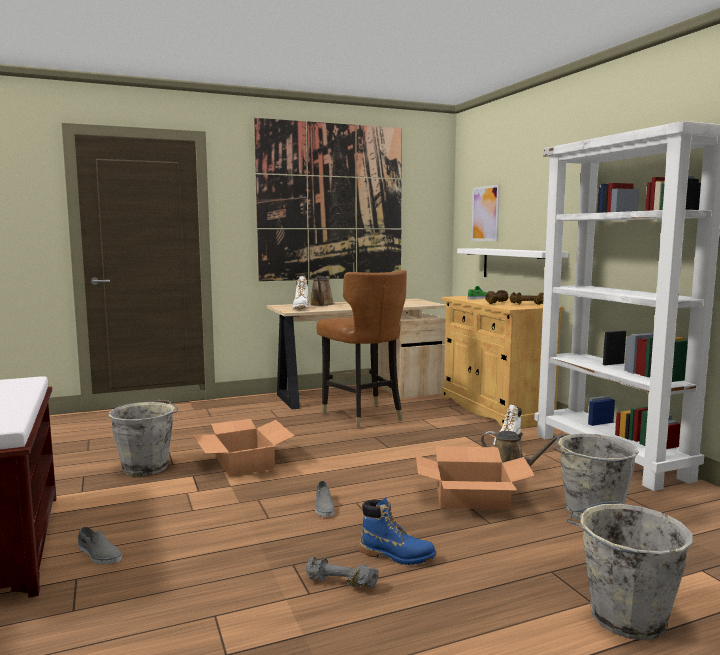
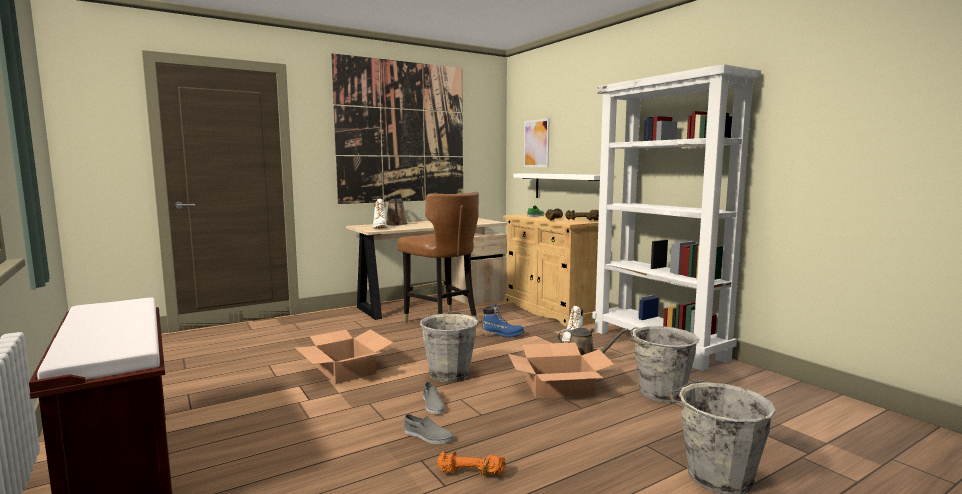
camera: 10 degrees left, 0 degrees up
(98, 554) = (226, 468): grey shoe -> grey shoe (427, 436)
(146, 467) = (251, 381): grey bucket -> grey bucket (450, 374)
(340, 583) = (470, 473): grey dumbbell -> orange dumbbell
(397, 555) = (512, 443): blue boot -> blue boot (502, 335)

